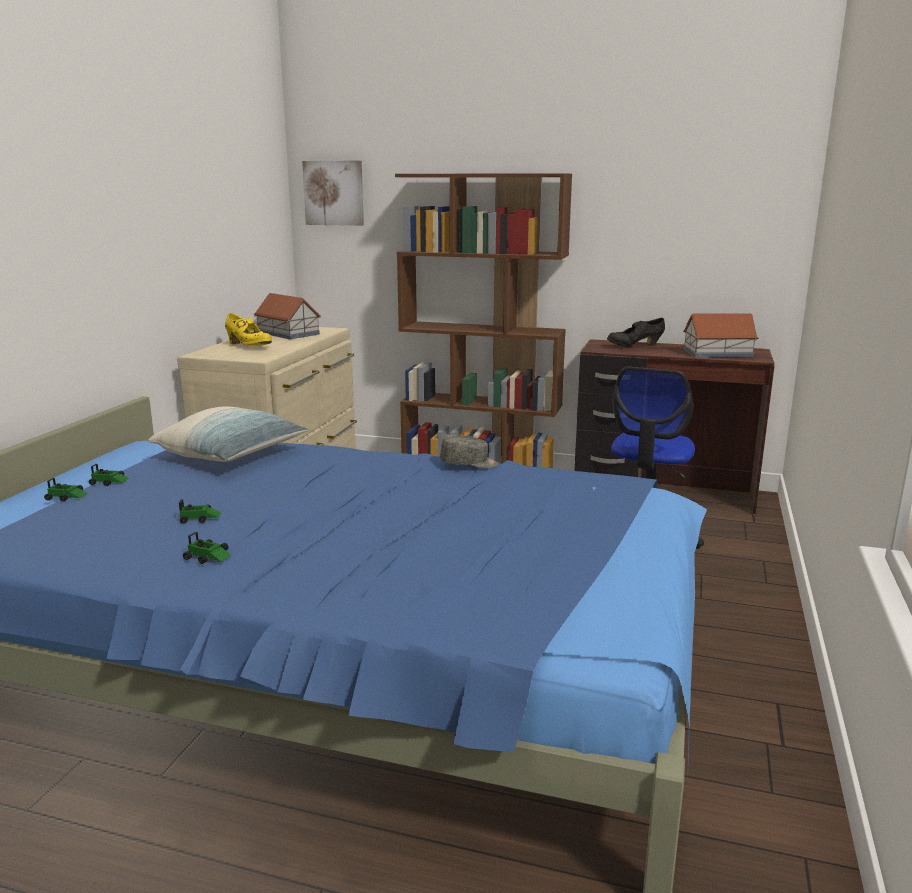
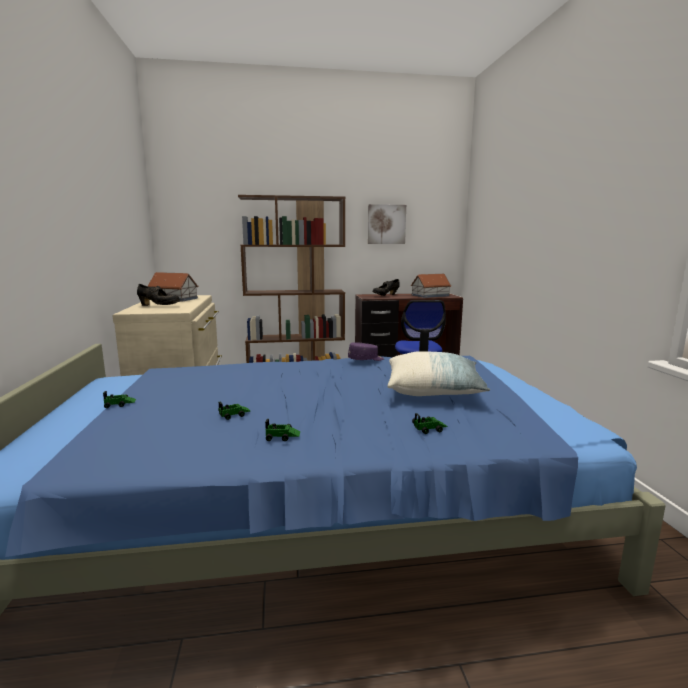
camera: 25 degrees left, 5 degrees down
(68, 496) = (95, 418): toy car -> toy car (430, 427)
(231, 455) = (198, 375): pillow -> pillow (433, 390)
(248, 346) = (158, 306): yellow shoe -> black shoe
(334, 193) = (185, 209): picture -> picture (386, 224)
(469, 463) = (366, 359): grey cap -> purple cap

